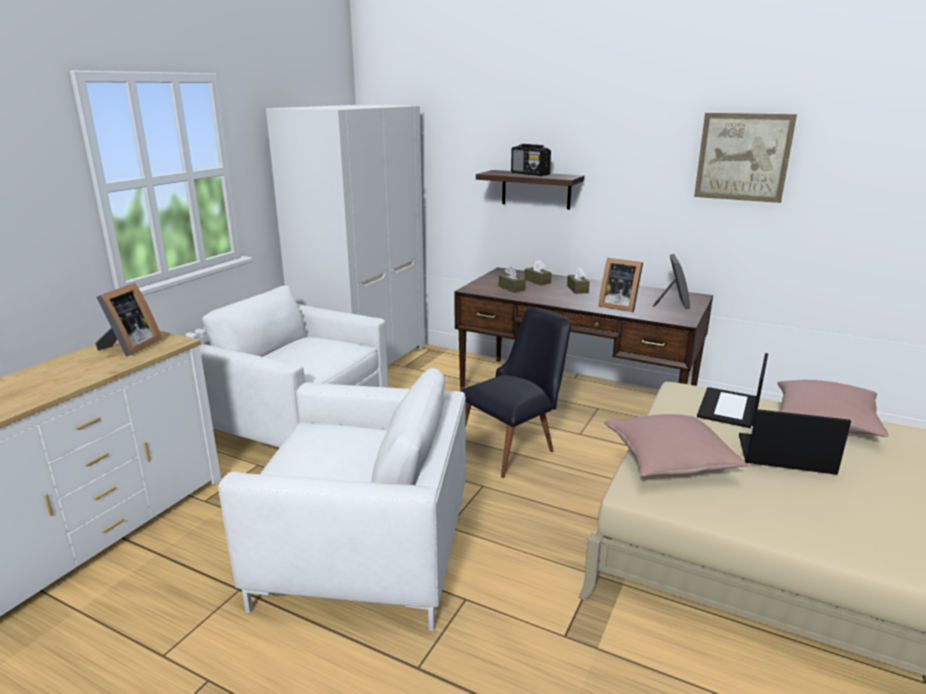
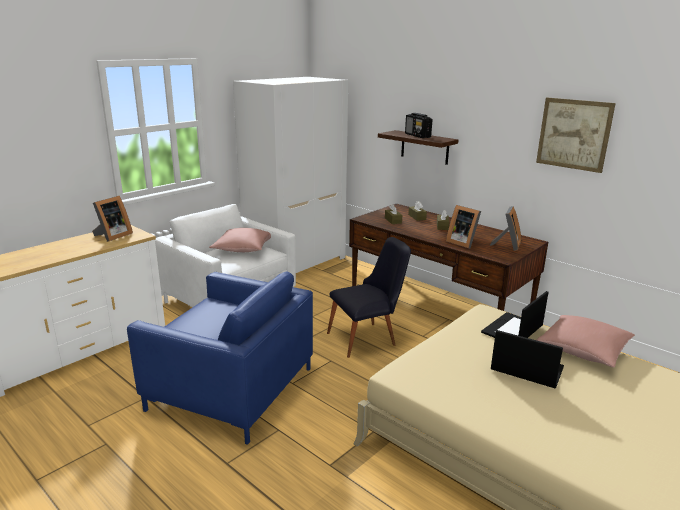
camera: 15 degrees right, 0 degrees up
(366, 551) = (232, 389): white armchair -> blue armchair
(669, 460) = (436, 359): pink pillow -> pink pillow (243, 249)

